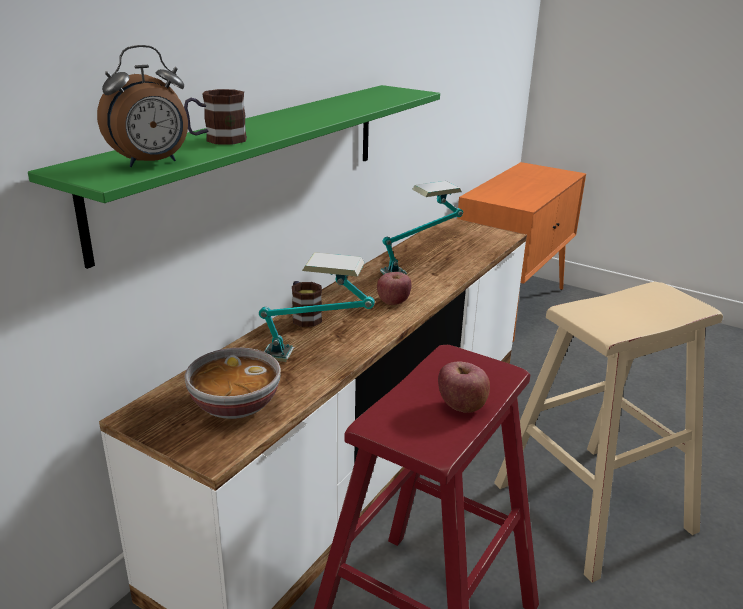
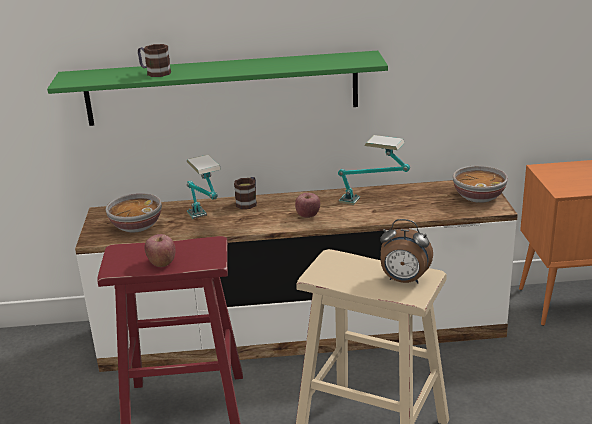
camera: 55 degrees right, 0 degrees up
(152, 163) = (96, 79): alarm clock -> alarm clock (404, 280)
(474, 232) = (478, 196): none -> bowl

